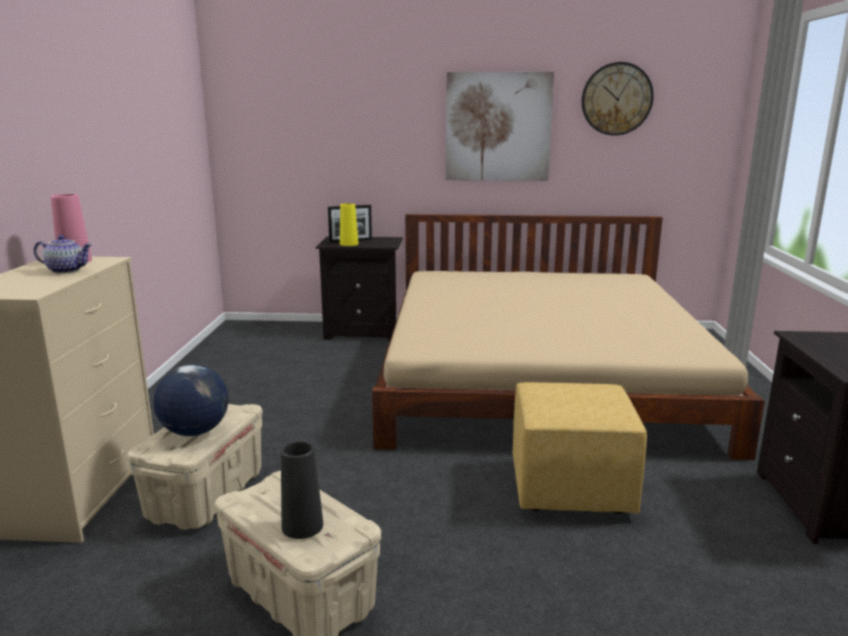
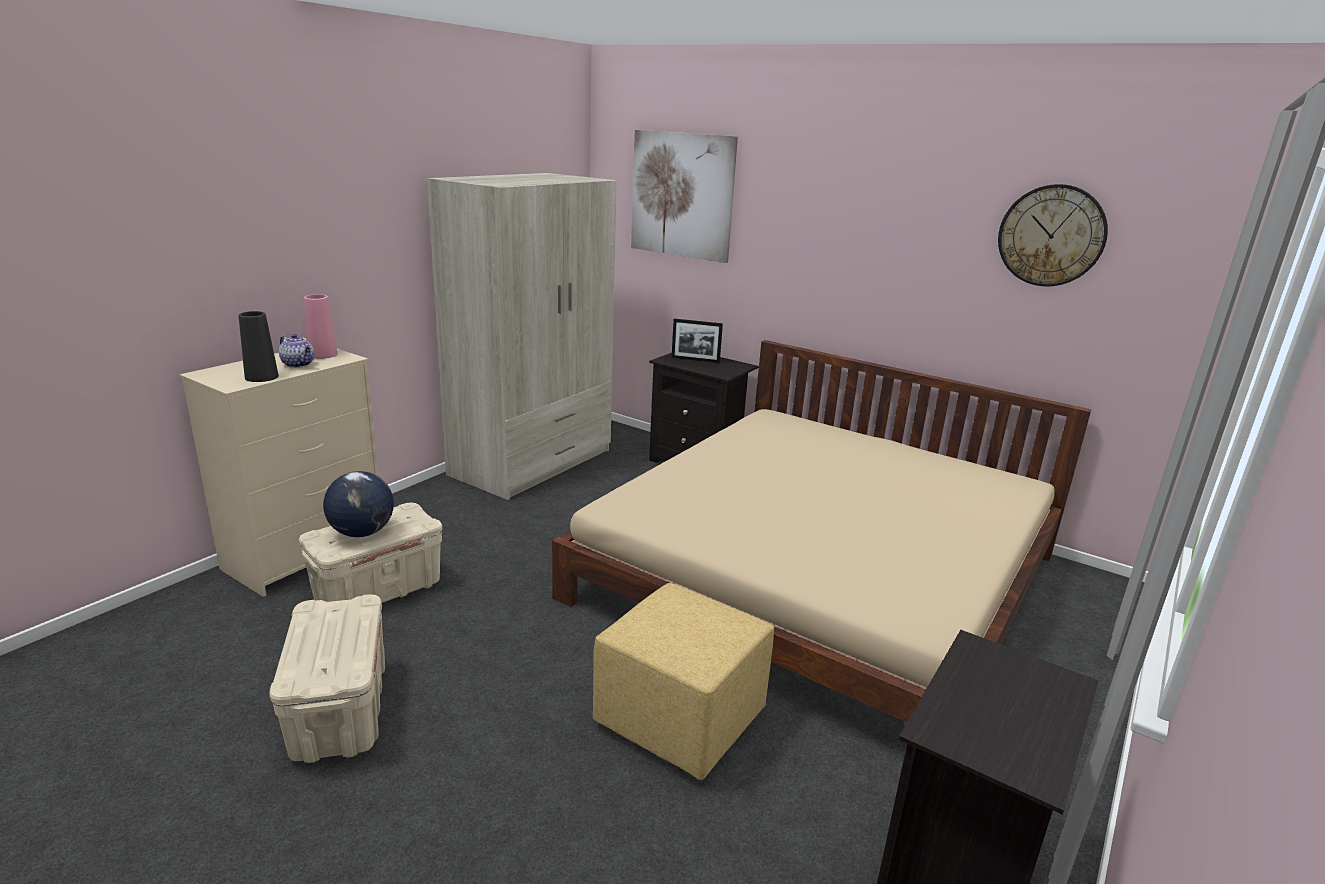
camera: 30 degrees right, 5 degrees up
(224, 364) = (533, 462): none -> beige wardrobe
(302, 526) = (317, 654): black vase -> black vase (261, 377)
(349, 244) = (686, 364): yellow vase -> none
(498, 127) = (885, 253): picture -> picture (682, 195)

